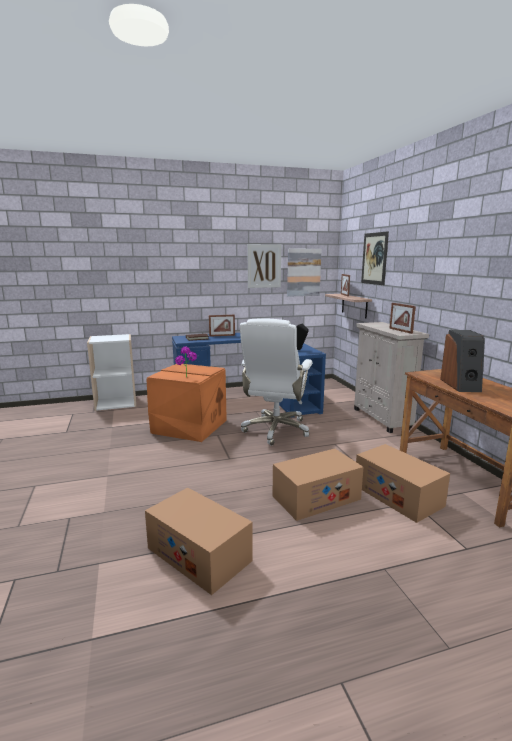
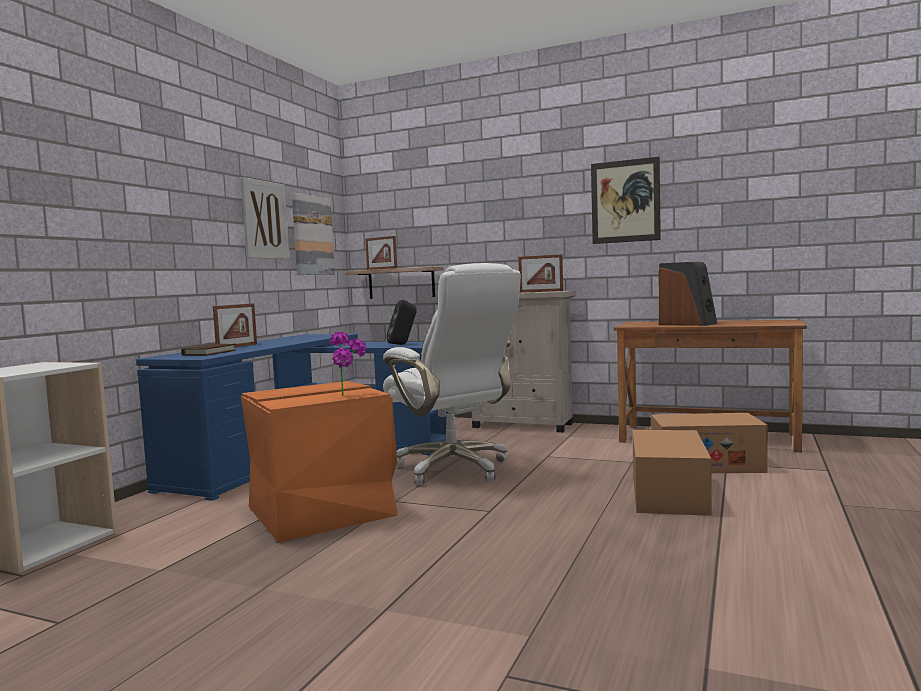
camera: 50 degrees left, 10 degrees down
(199, 554) = (743, 584): cardboard box -> none
(374, 258) = (440, 208): picture -> picture (625, 201)

